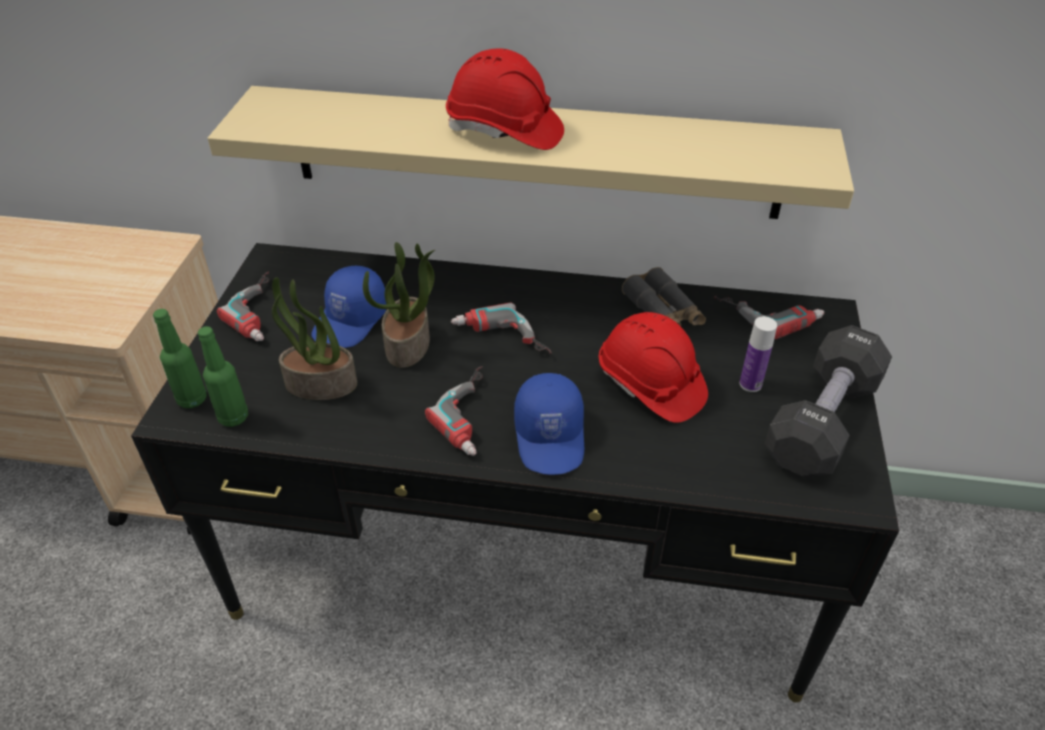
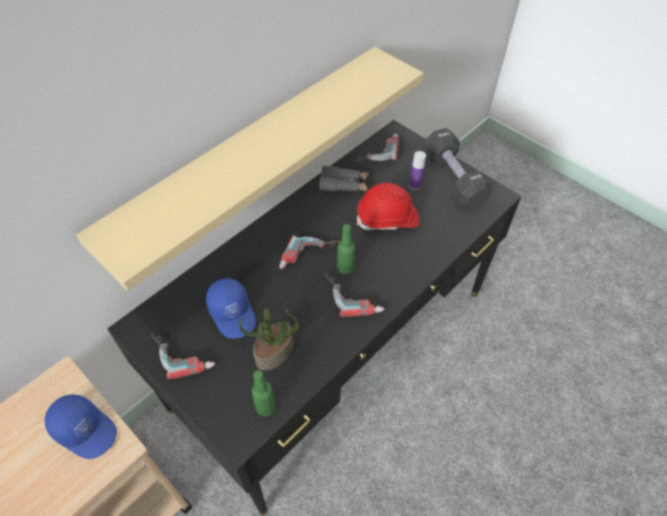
camera: 55 degrees left, 10 degrees up
(192, 399) = (232, 423): green bottle -> green bottle (345, 268)
(408, 345) = (277, 297): potted plant -> none
(504, 131) = (261, 150): red hard hat -> none
(551, 436) = (391, 274): blue cap -> blue cap (86, 429)

